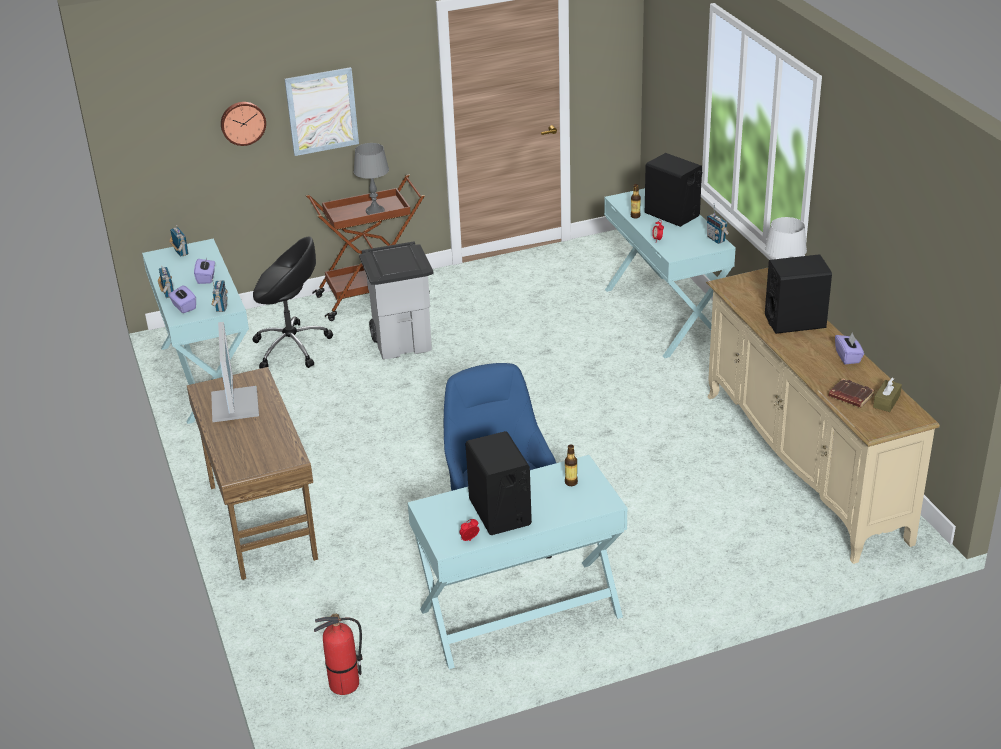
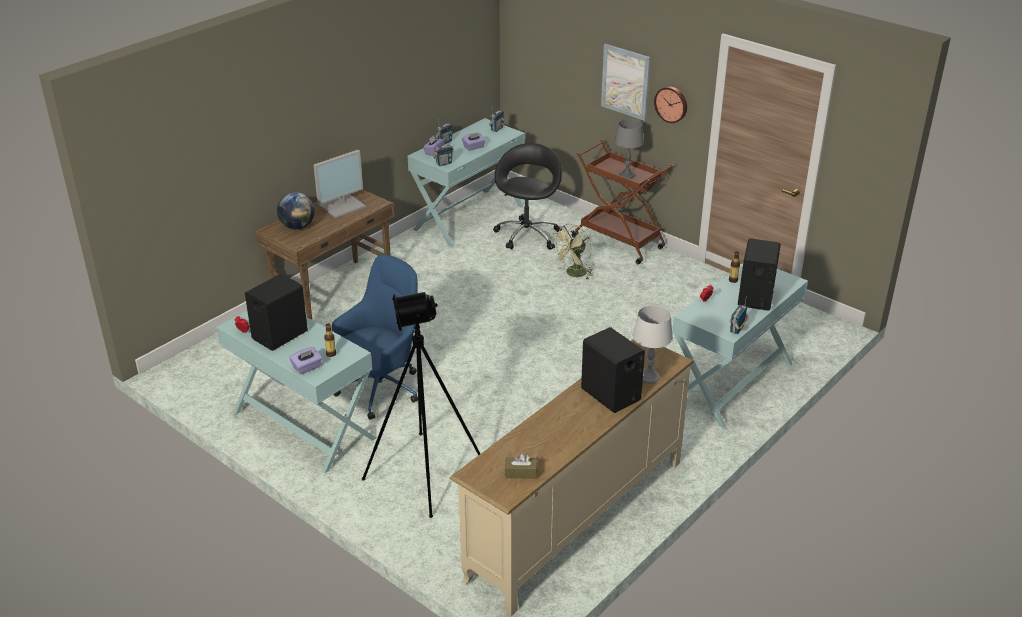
camera: 60 degrees right, 0 degrees up
(242, 122) = (574, 63): wall clock -> wall clock (671, 104)
(248, 450) = (297, 226): none -> globe
(293, 347) = (528, 235): black office chair -> black office chair turned 135 degrees counterclockwise
(344, 685) = (199, 377): fire extinguisher -> none
(403, 342) = (573, 274): grey trash can -> green fan
(673, 543) = (424, 474): none -> black floor lamp
(848, 357) = (577, 436): purple tissue box -> purple tissue box (307, 367)
(850, 396) = (514, 450): brown book -> none

